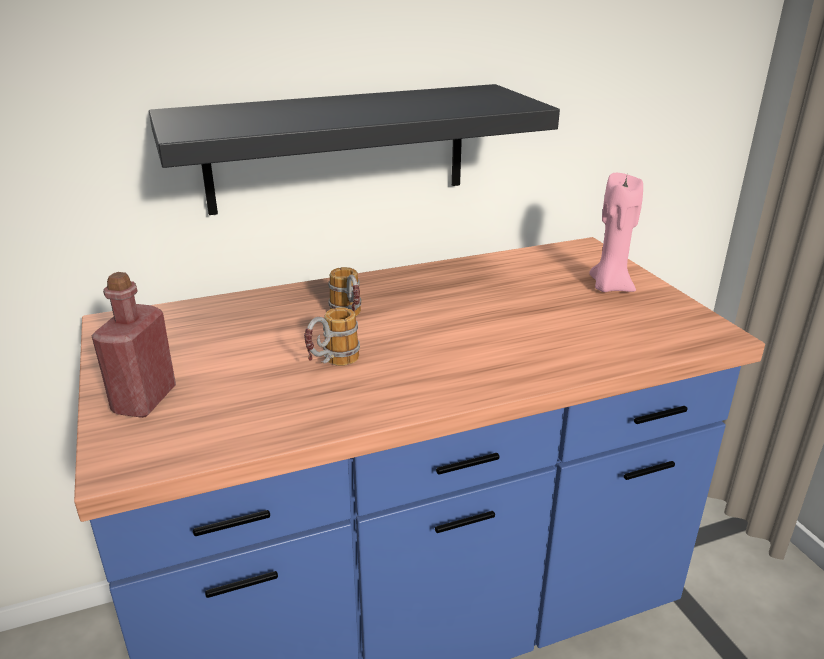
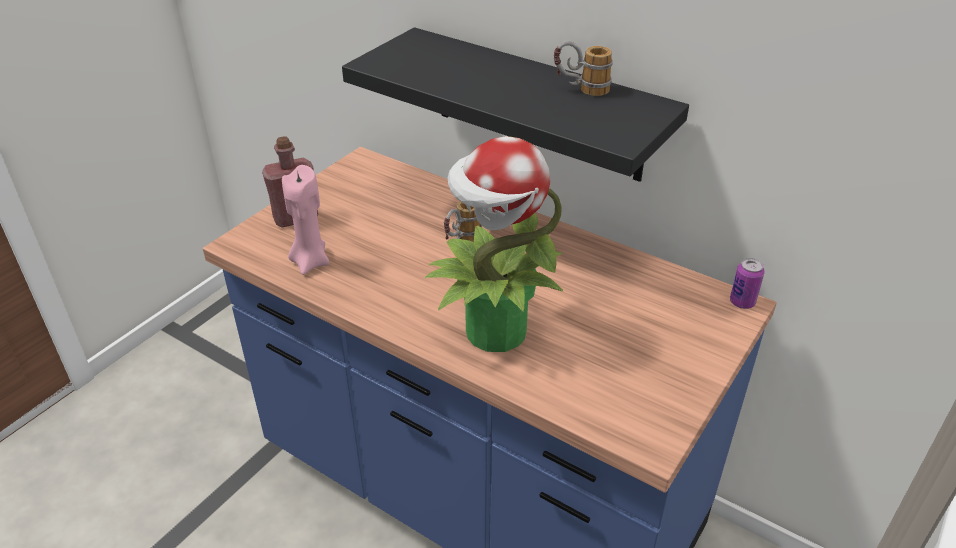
camera: 55 degrees right, 10 degrees up
(332, 364) = (395, 262): mug -> mug (581, 90)
(511, 350) = (494, 332): none -> potted plant
(582, 246) = (742, 302): none -> can
(609, 287) = (669, 347): pink candle -> pink candle (310, 262)

